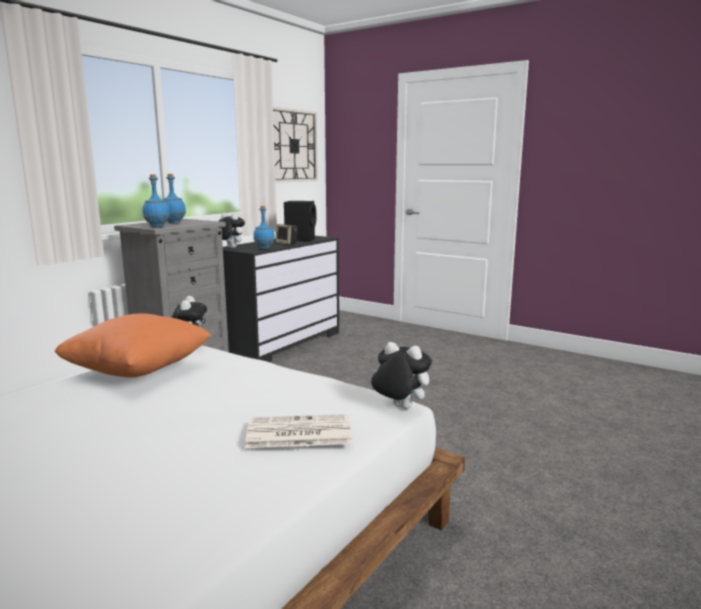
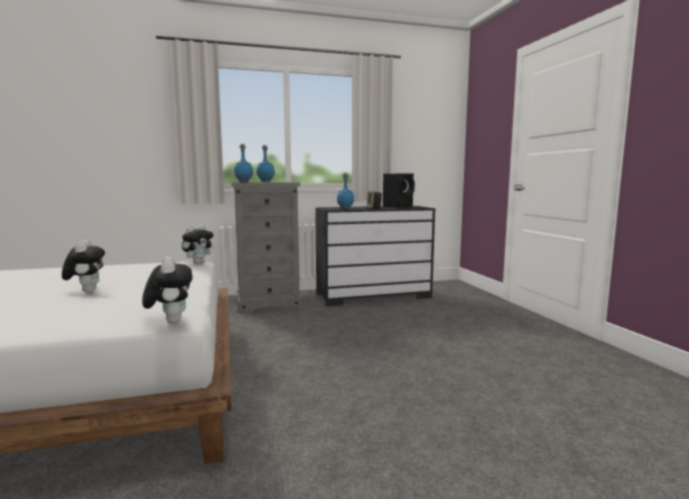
camera: 40 degrees right, 5 degrees down
(138, 371) = (134, 268): orange pillow -> none
(230, 248) = (326, 207): plush toy -> plush toy (87, 291)
(293, 146) = (423, 130): wall clock -> none
(297, 433) = (63, 311): newspaper -> none

